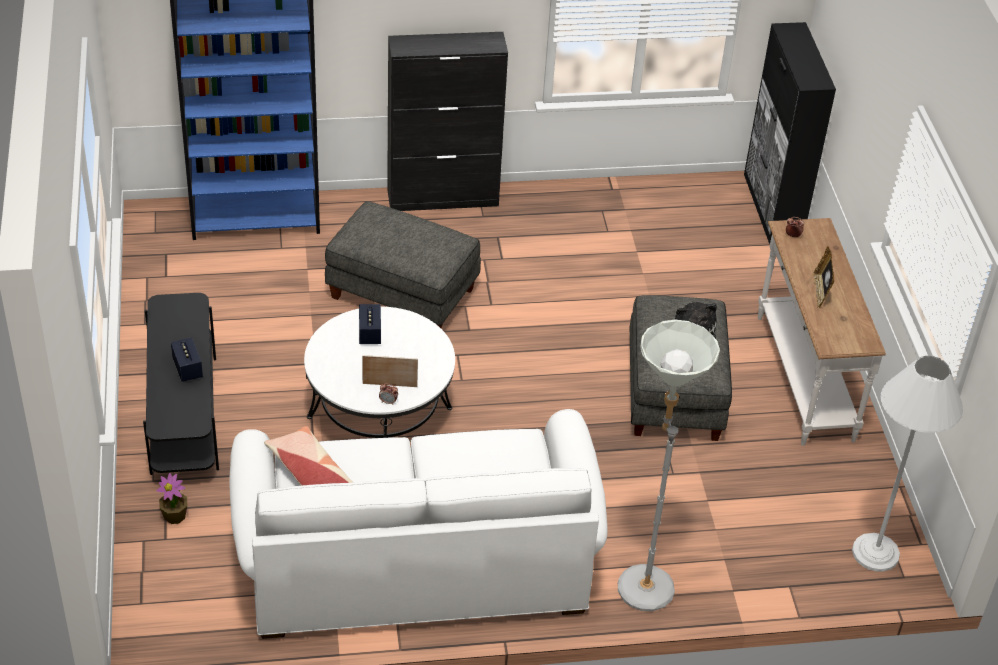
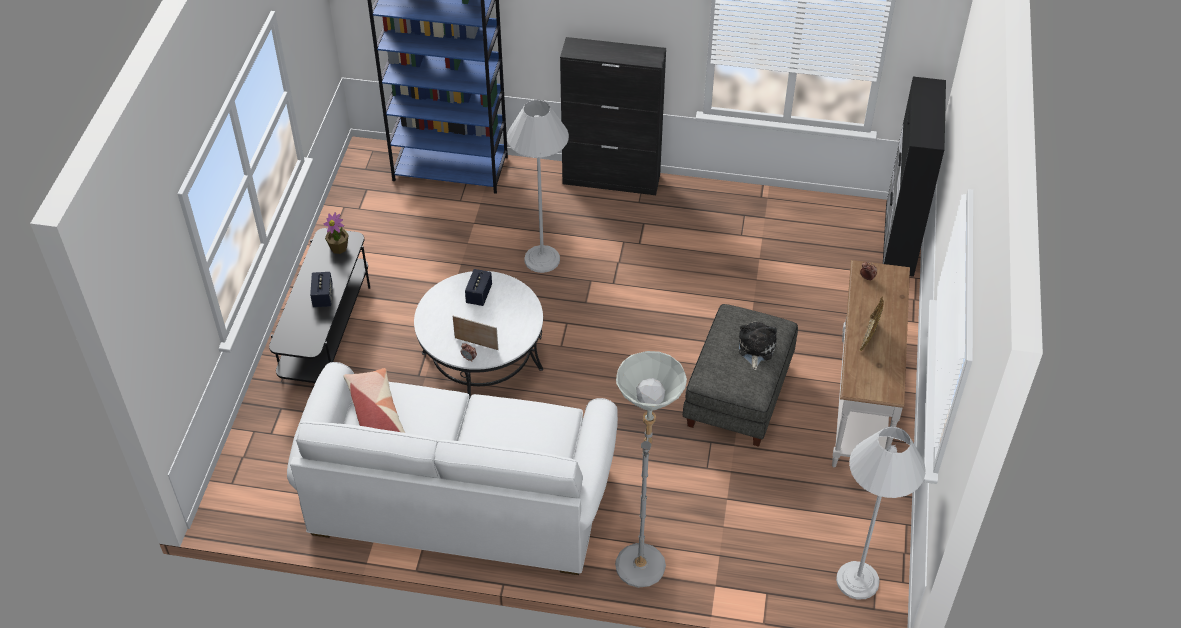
camera: 20 degrees right, 5 degrees up
(175, 516) = (286, 416): potted plant -> potted plant (339, 248)
(401, 294) = (542, 259): grey ottoman -> white floor lamp

